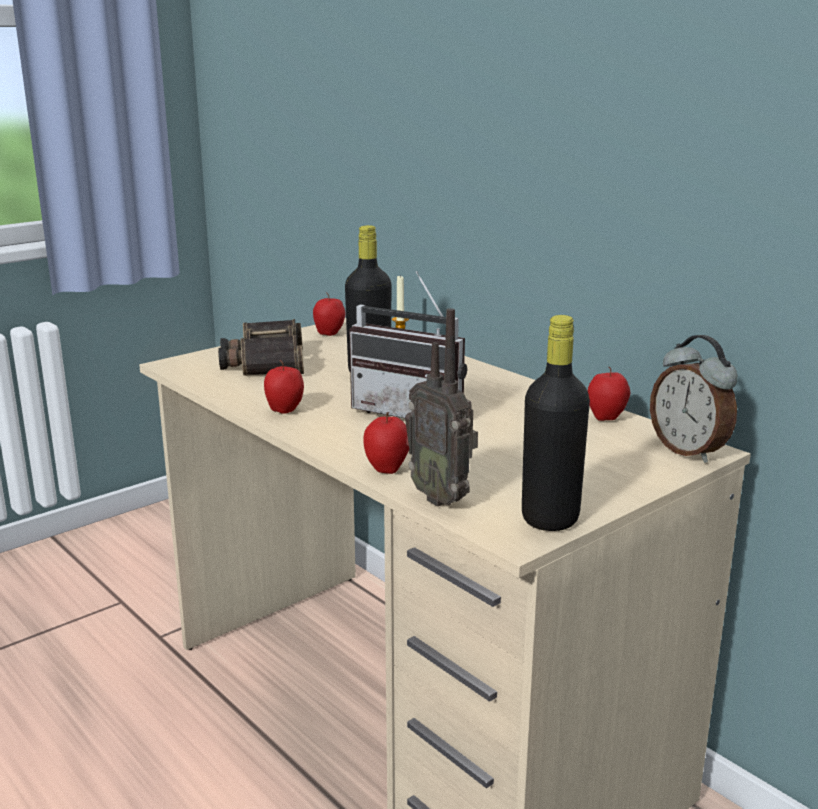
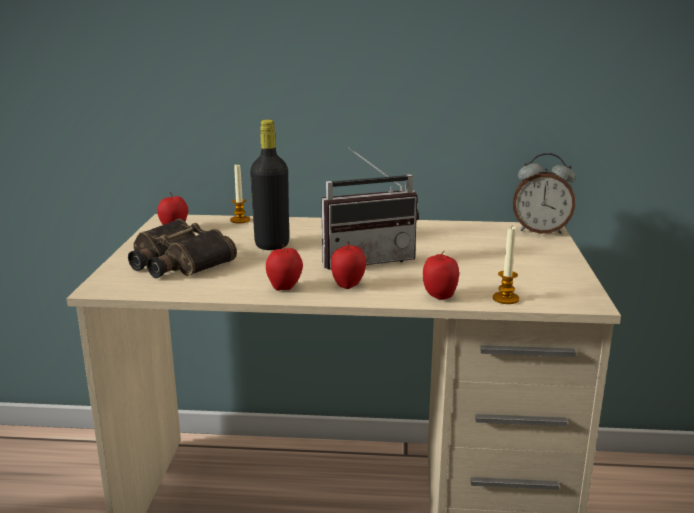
camera: 45 degrees left, 0 degrees up
(442, 497) = (505, 298): radio -> candle
(550, 518) = (574, 287): black bottle -> none
(606, 418) = (467, 227): apple -> apple (348, 285)

